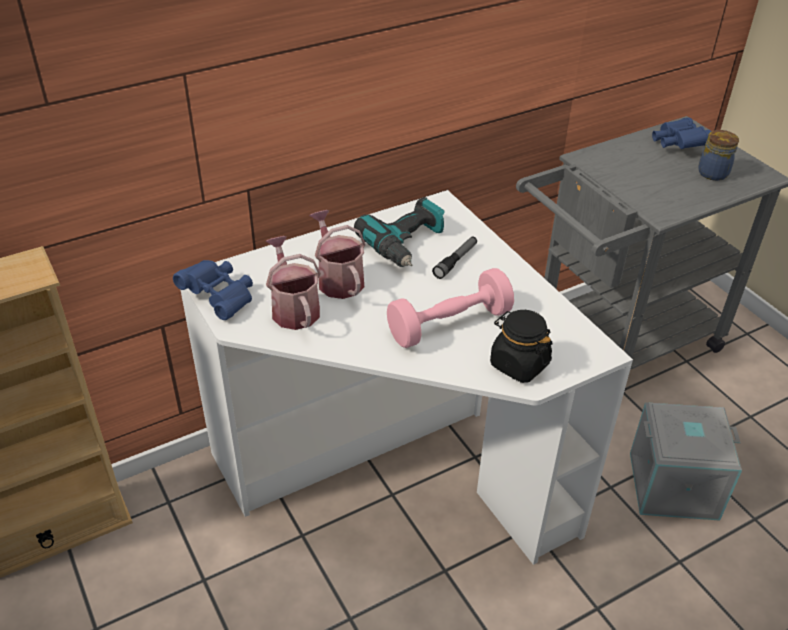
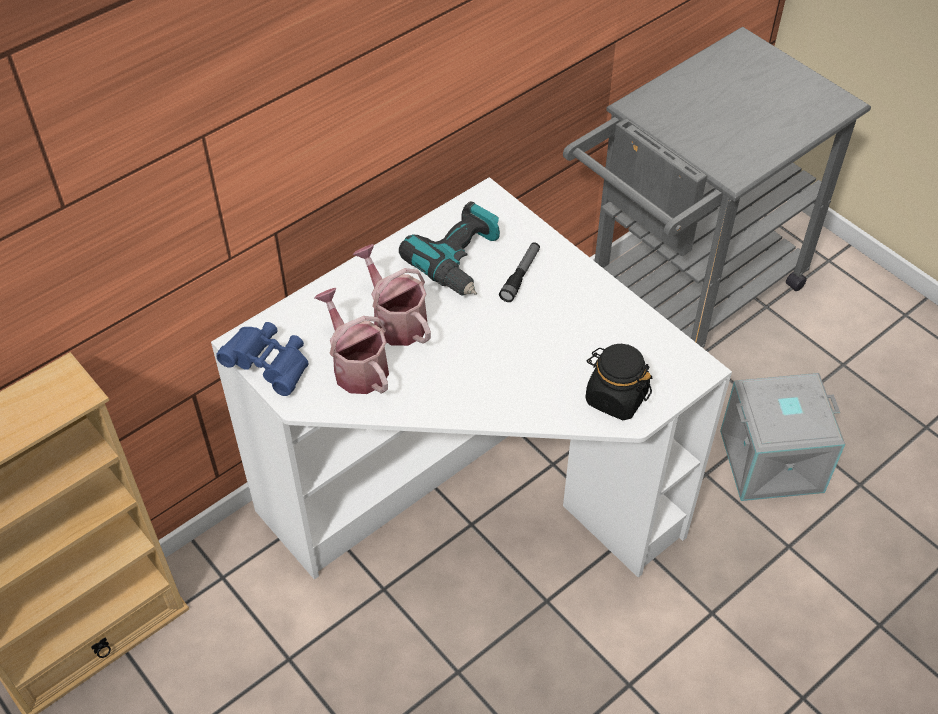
camera: 10 degrees left, 10 degrees up
(449, 324) = (532, 360): pink dumbbell -> none
(677, 145) = (738, 72): blue binoculars -> none
(712, 172) = (782, 107): jar -> none

